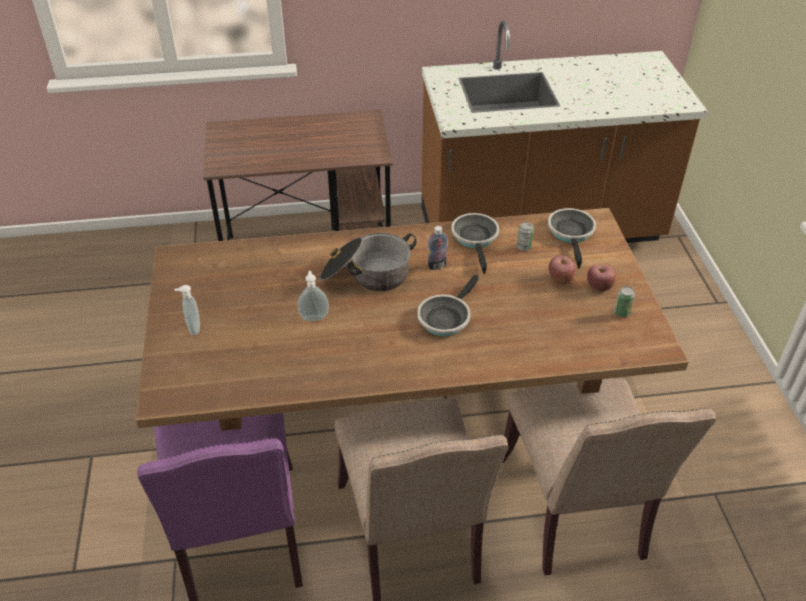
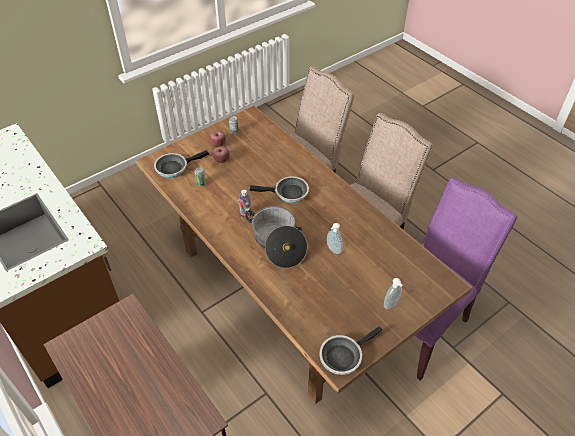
camera: 120 degrees left, 5 degrees up
(475, 239) = (206, 207): frying pan -> frying pan (343, 356)

